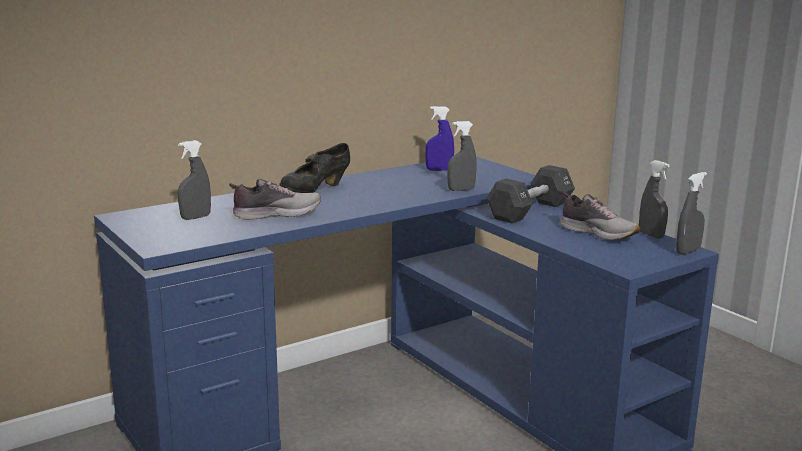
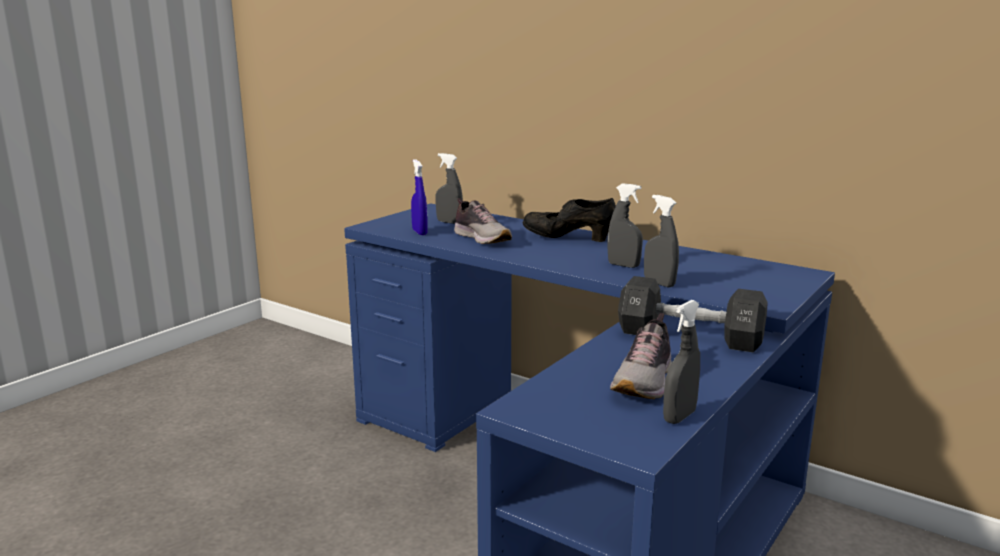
camera: 70 degrees right, 0 degrees up
(439, 170) = (728, 266): blue spray bottle -> blue spray bottle (419, 232)
(688, 251) = (631, 447): grey spray bottle -> grey spray bottle (623, 265)

